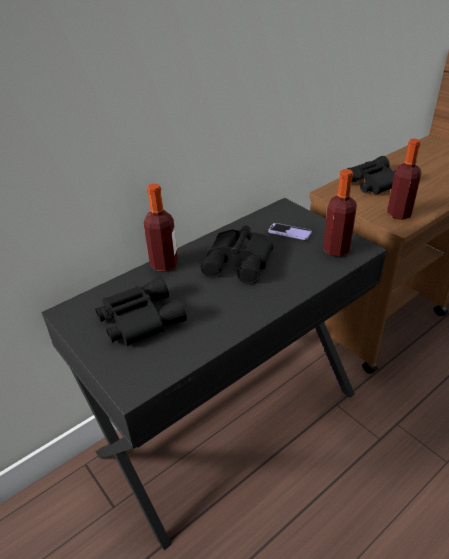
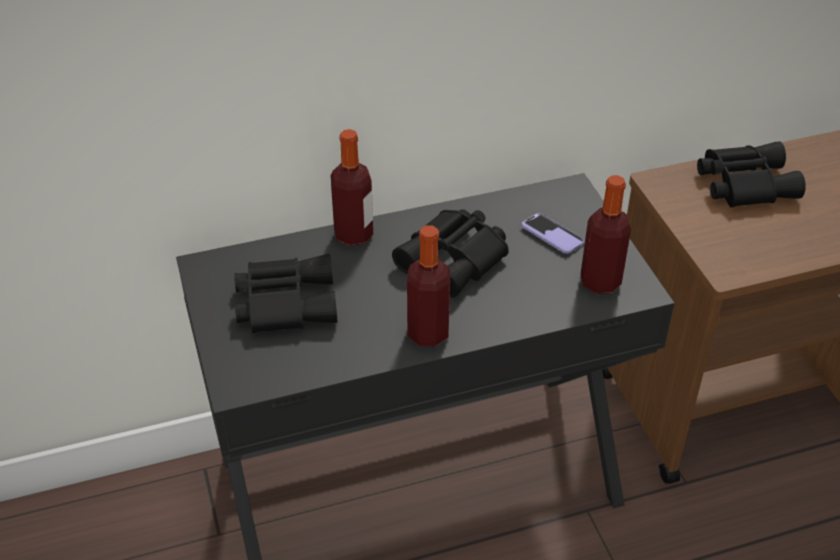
camera: 20 degrees right, 5 degrees up
(399, 214) = (741, 251): bottle -> bottle (428, 333)

